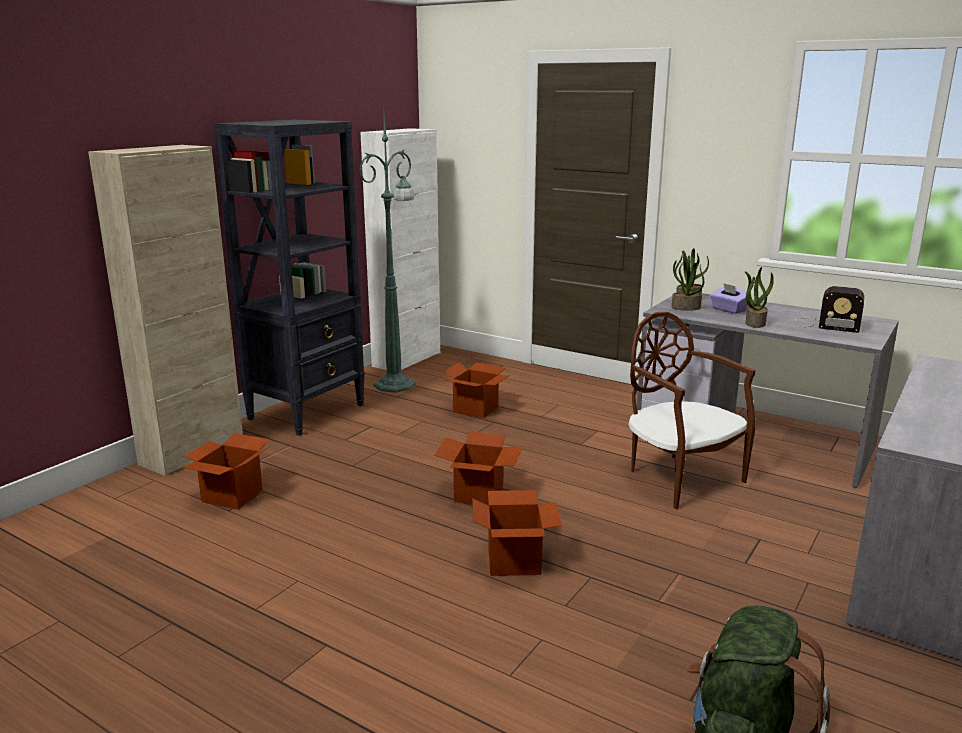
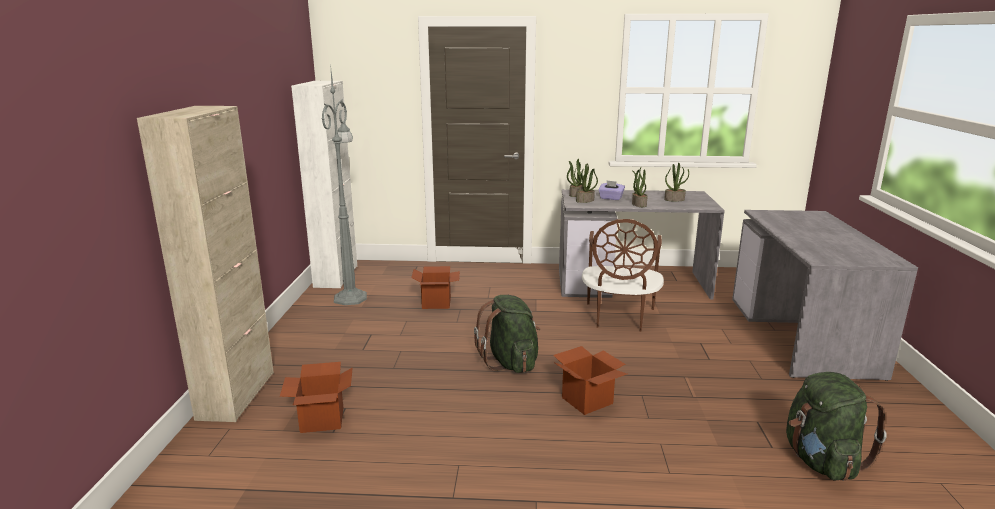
camera: 30 degrees left, 0 degrees up
(308, 411) = (302, 335): black bookcase -> none
(396, 384) = (351, 297): green floor lamp -> grey floor lamp
(478, 494) = (510, 362): cardboard box -> green backpack
(680, 478) = (619, 318): brown chair -> brown chair turned 105 degrees counterclockwise
(824, 325) = (674, 199): radio -> potted plant

